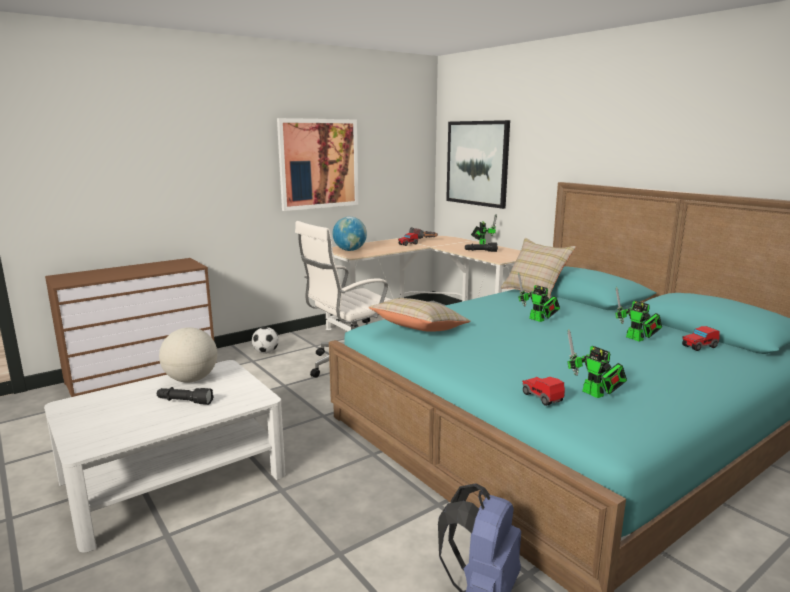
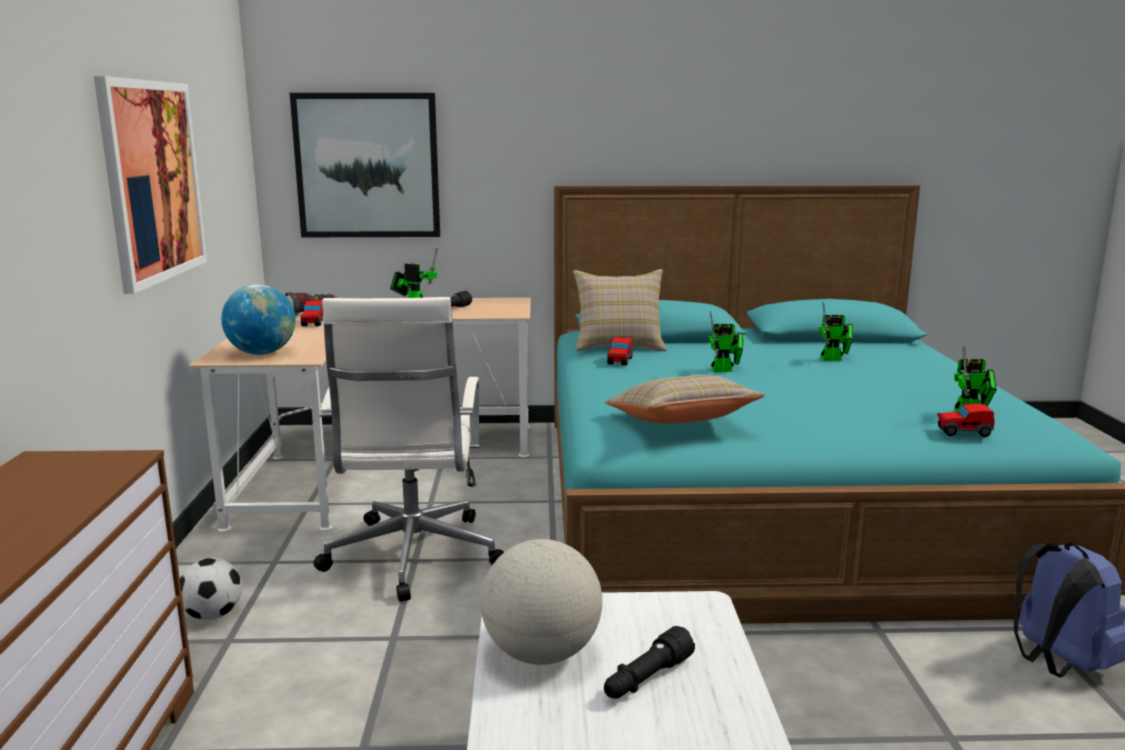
camera: 55 degrees left, 0 degrees up
(699, 346) = (877, 350): toy car -> toy car (619, 361)

